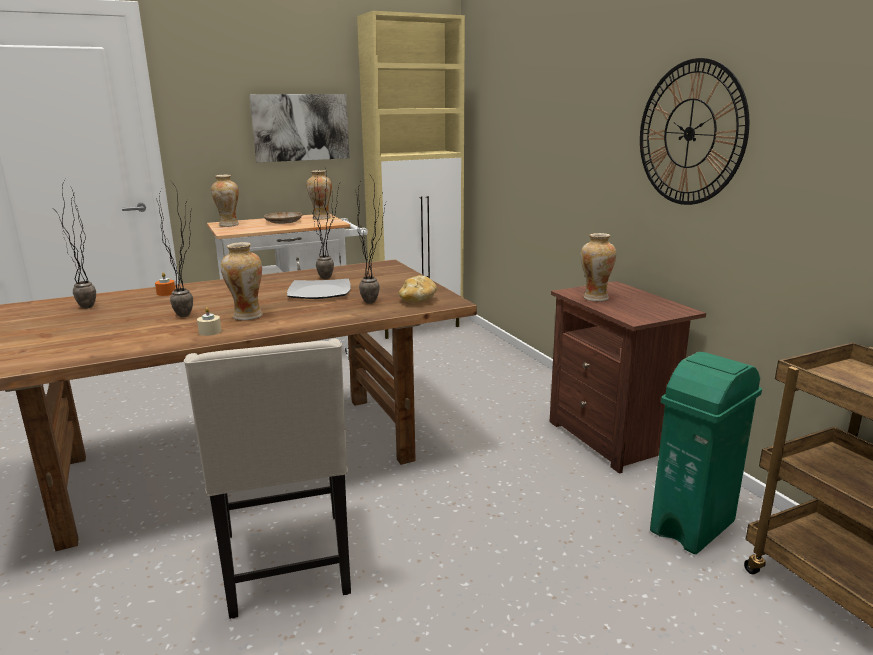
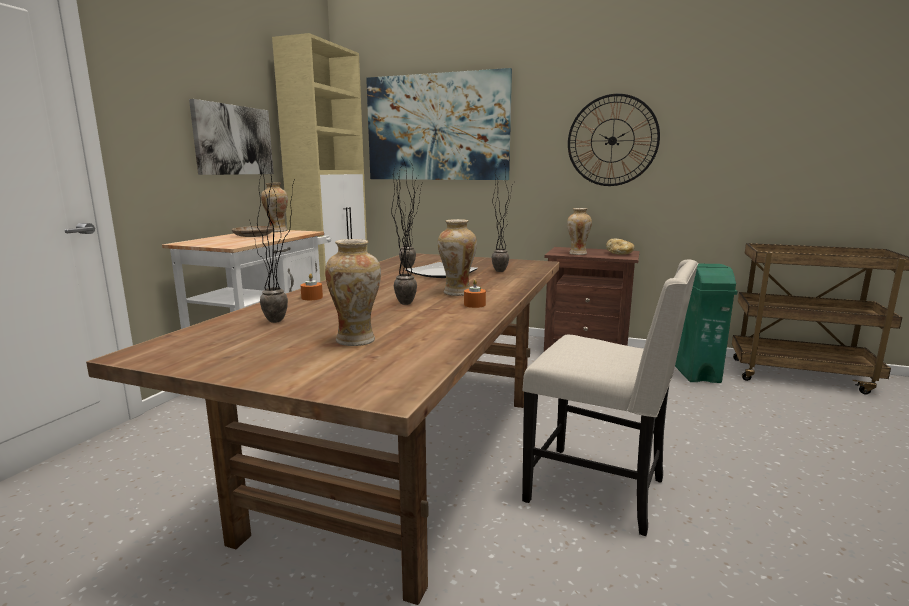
camera: 45 degrees left, 5 degrees down
(210, 331) = (474, 304): beige candle -> orange candle
(228, 225) = (202, 242): vase -> vase (356, 340)
(417, 300) = (522, 265): bread -> bread (619, 254)
(527, 104) = (437, 127): none -> picture

